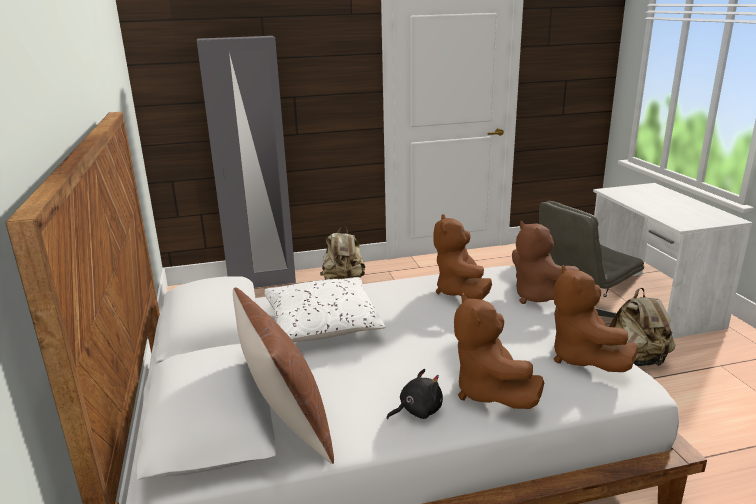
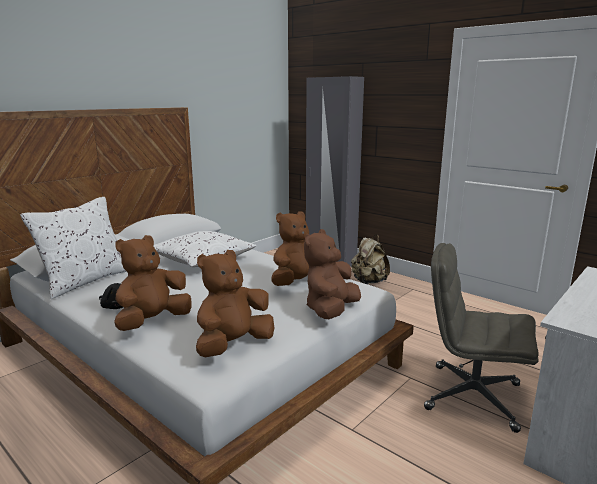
camera: 55 degrees right, 5 degrees down
(287, 425) = (85, 281): brown pillow -> white pillow
(635, 360) = (443, 448): beige backpack -> none

